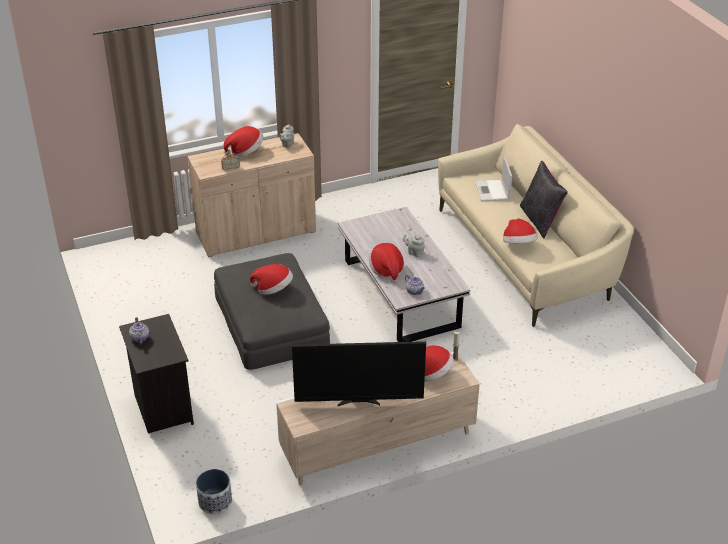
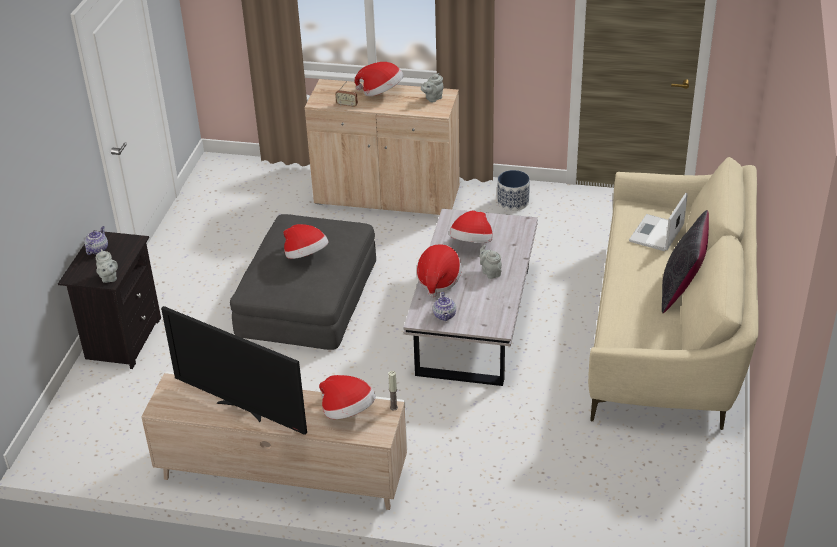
camera: 35 degrees right, 0 degrees up
(173, 354) = (108, 278): none -> grey teapot
(215, 502) = (74, 456): planter -> planter (513, 202)
(518, 244) = (621, 308): hat -> hat (471, 244)

